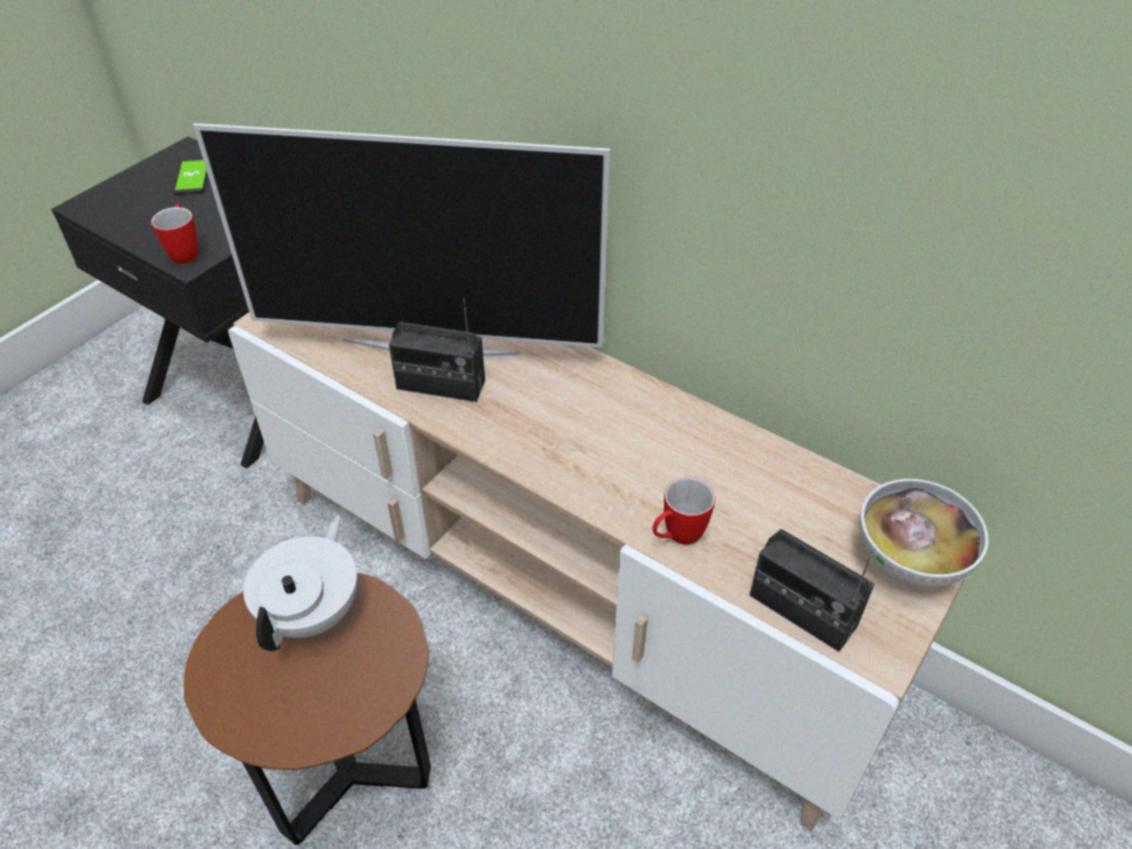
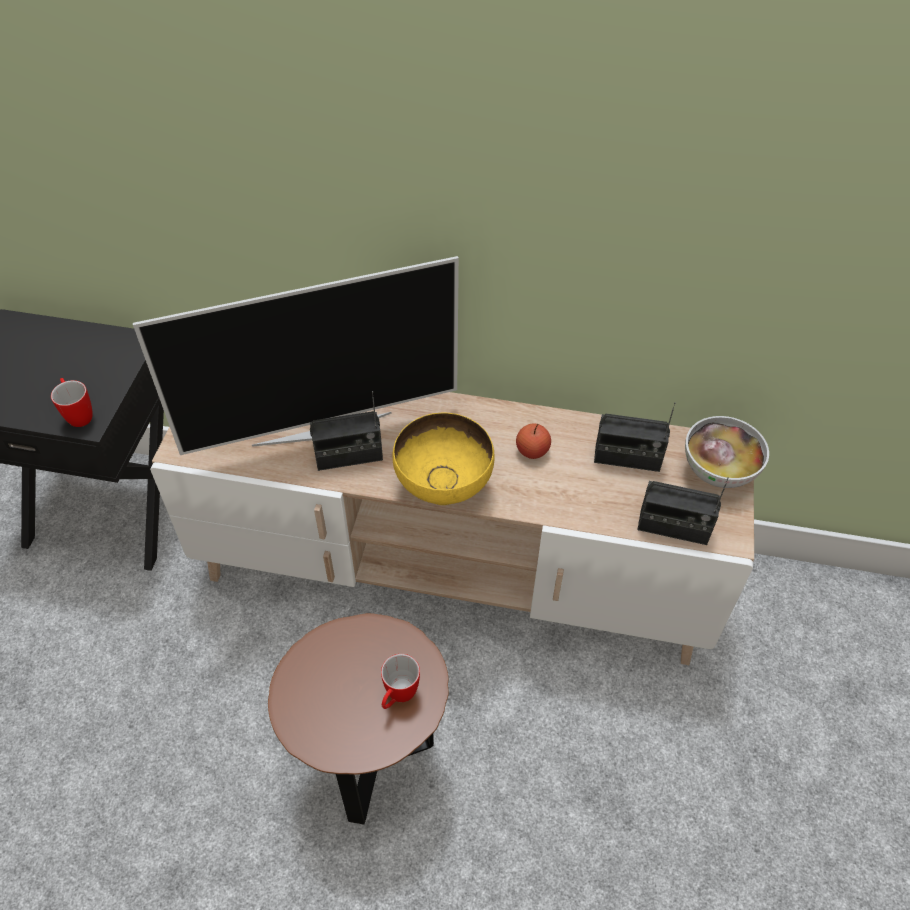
camera: 25 degrees left, 5 degrees up
(193, 177) = (35, 346): phone -> none
(313, 612) = (341, 654): white teapot -> none
(528, 457) = (444, 488): none -> yellow bowl
(664, 451) = (532, 451): none -> apple
(677, 537) = (573, 508): mug -> mug (398, 697)
(786, 501) = (627, 458): none -> radio

